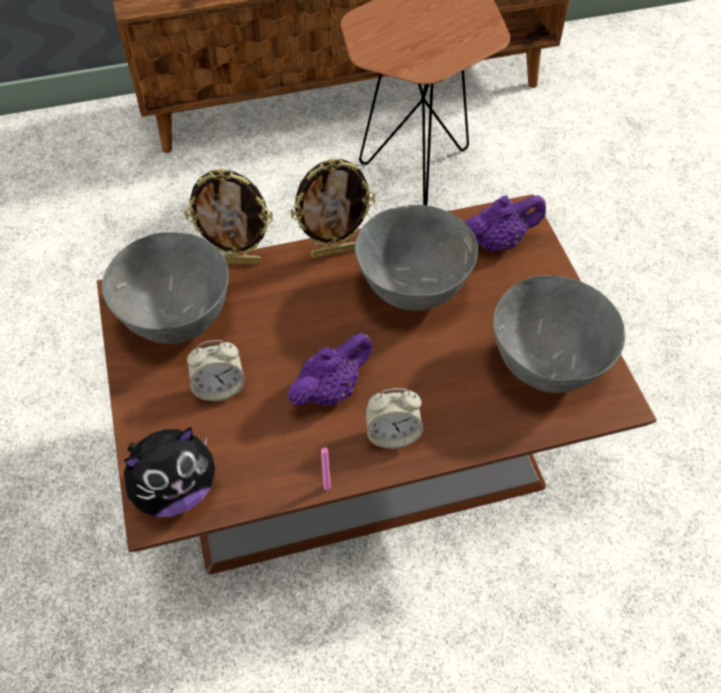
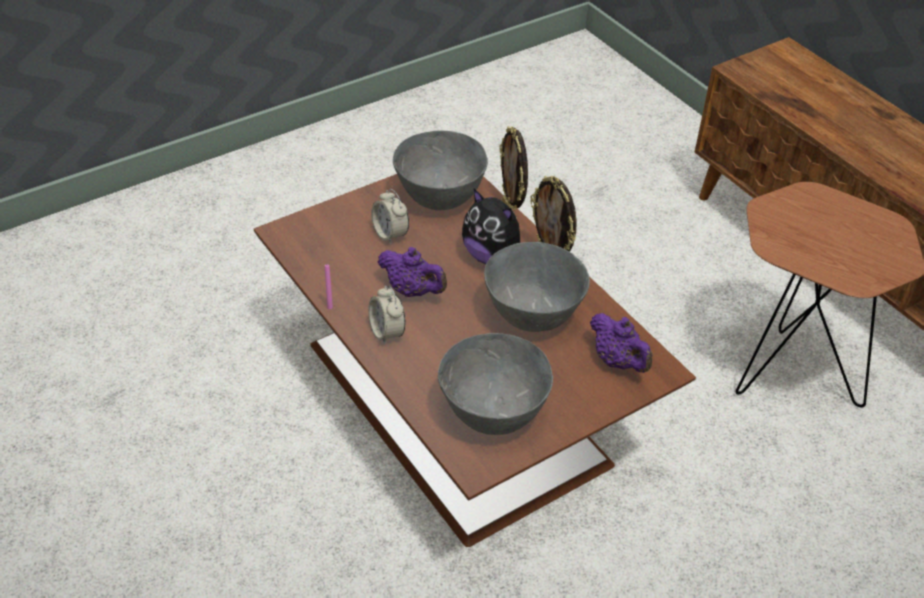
camera: 70 degrees right, 10 degrees down
(176, 490) = (301, 236): plush toy -> plush toy (492, 256)

